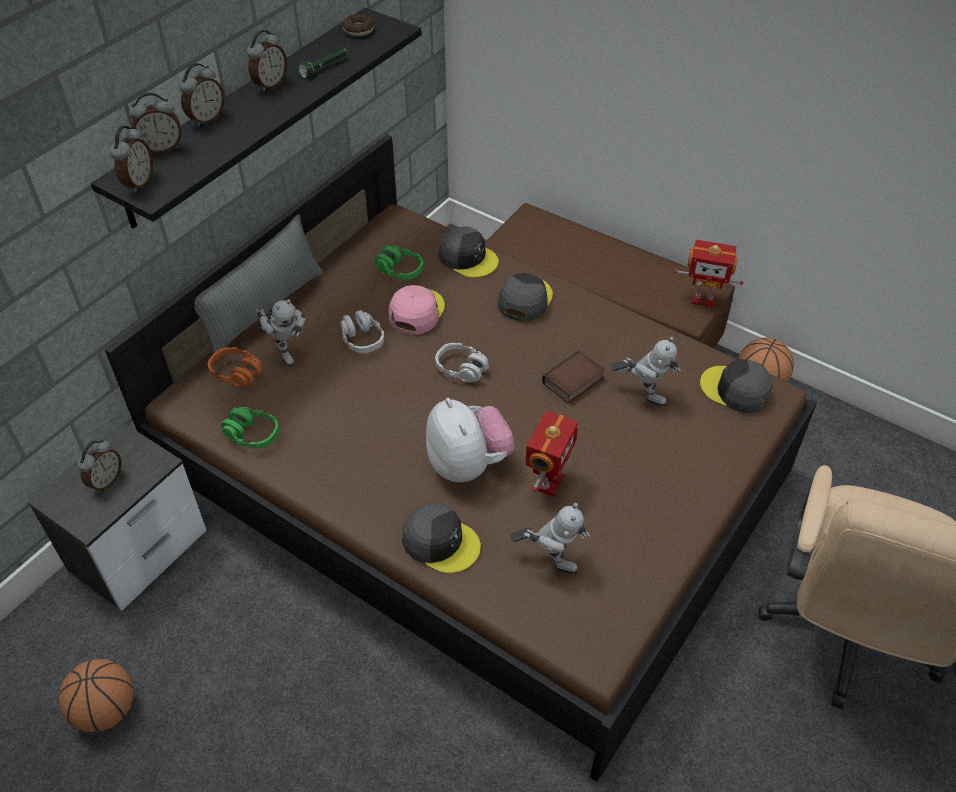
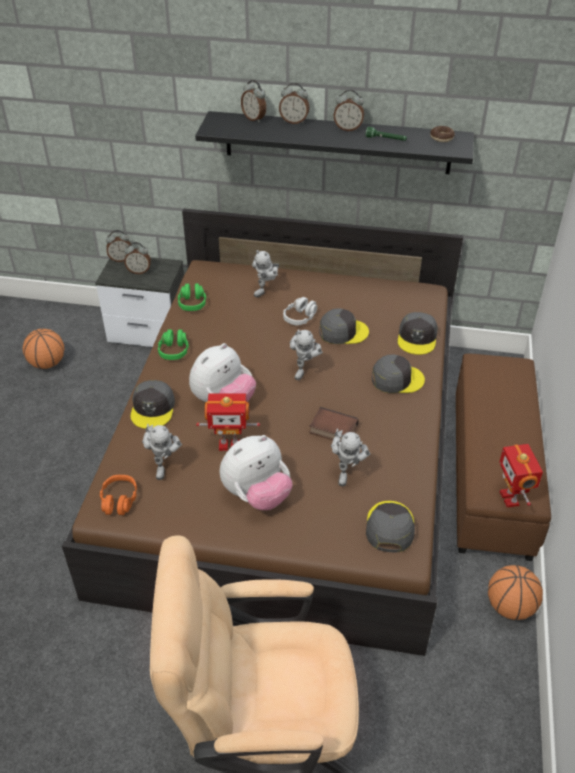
camera: 65 degrees right, 5 degrees down
(138, 183) = (218, 122): alarm clock -> alarm clock (121, 259)
(236, 373) = (235, 278): orange headphones -> orange headphones (119, 500)
(263, 308) = (297, 269): grey pillow -> none
(399, 270) = (378, 311): green headphones -> green headphones (174, 350)
(416, 312) = (343, 331): pink cap -> grey cap
(461, 369) = (305, 369): grey headphones -> toy robot
(642, 484) = (257, 495): none -> plush toy

